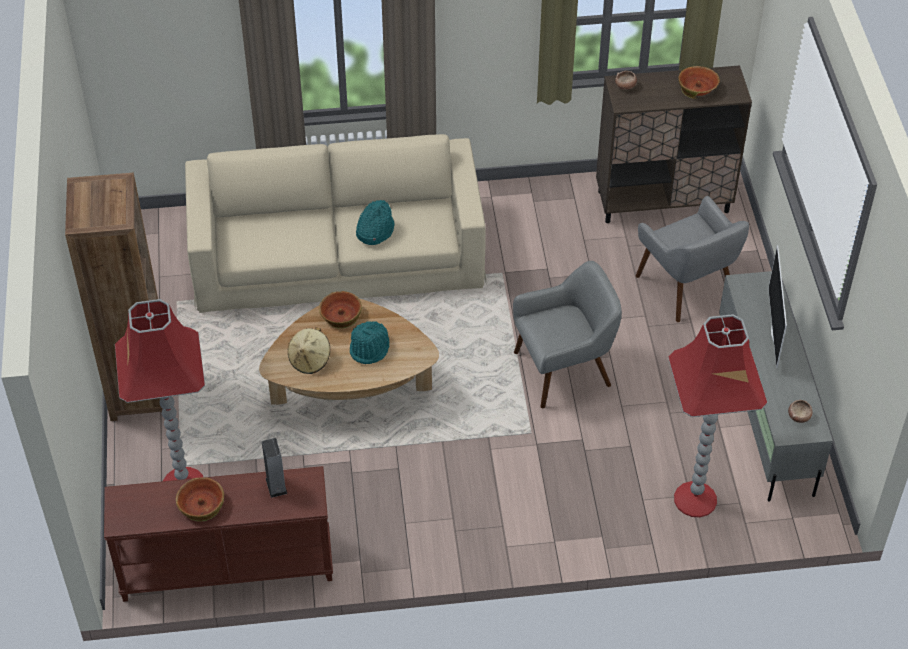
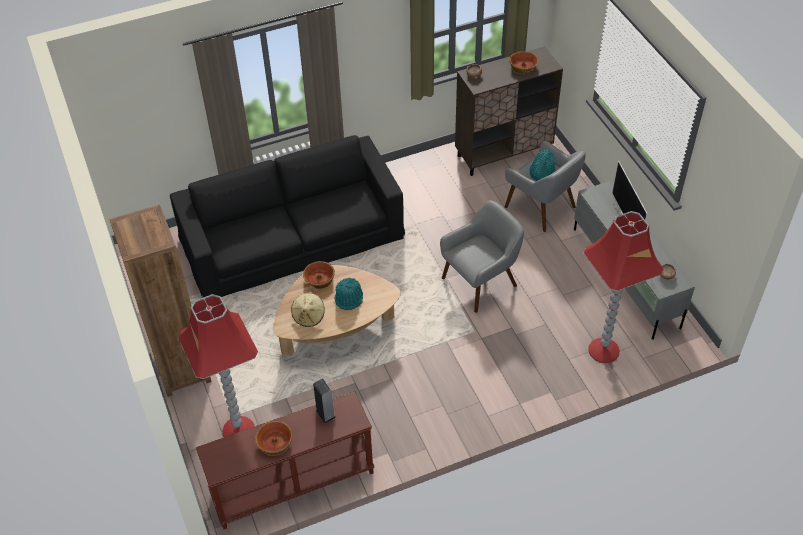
camera: 15 degrees left, 0 degrees up
(337, 253) = (292, 237): beige sofa -> black sofa
(374, 230) = (321, 214): turquoise hat -> turquoise hat (541, 172)

